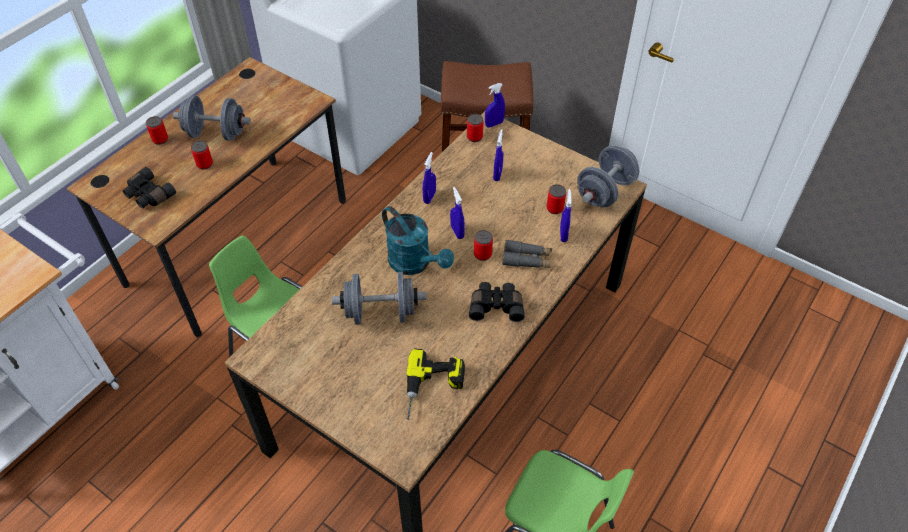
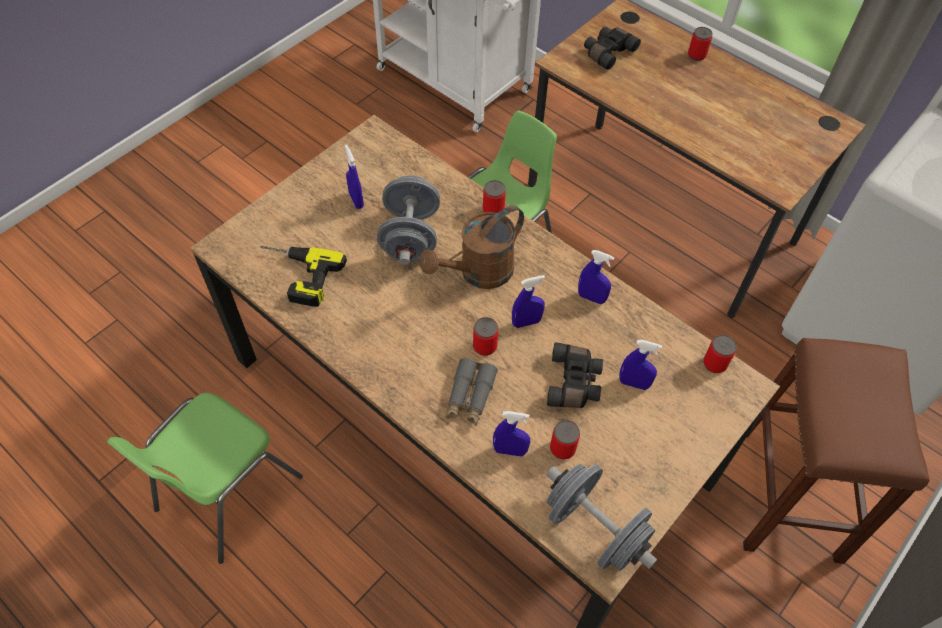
camera: 95 degrees right, 5 degrees up
(204, 164) = (656, 92): can -> can (493, 210)
(216, 133) = (709, 99): grey dumbbell -> none
(415, 263) = (478, 273): turquoise watering can -> brown watering can
(494, 124) = (746, 393): blue spray bottle -> blue spray bottle (356, 200)
(496, 306) = (398, 351): black binoculars -> black binoculars (574, 383)

